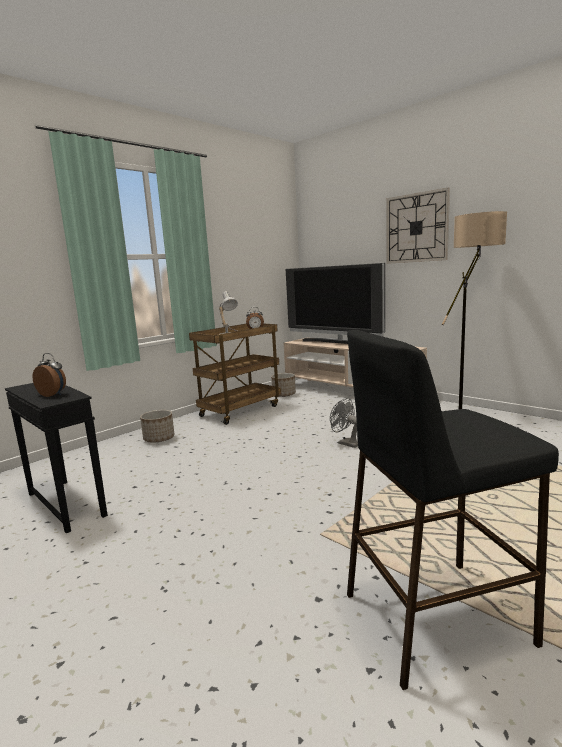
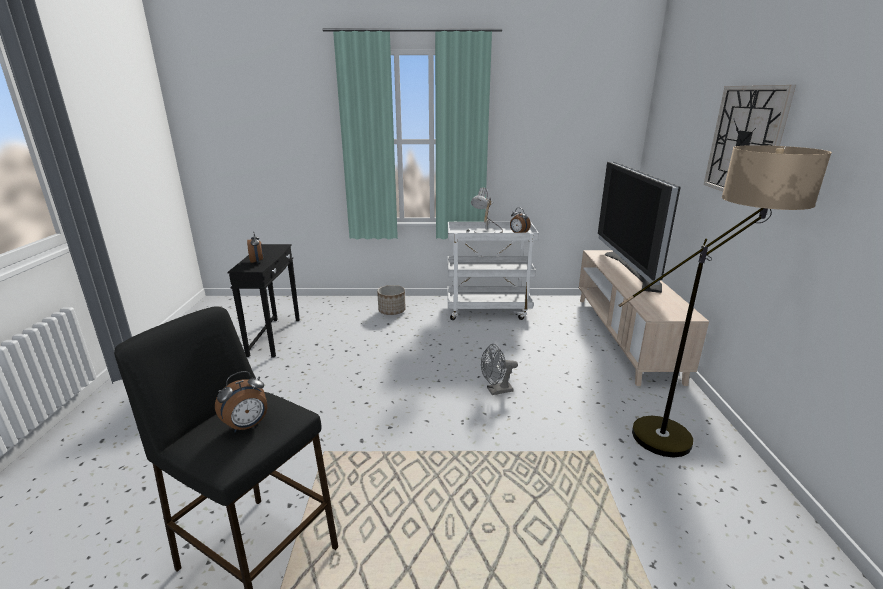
camera: 45 degrees right, 10 degrees up
(240, 410) = (488, 310): brown cart -> white cart
(284, 394) = (556, 309): planter -> none
(346, 443) = (496, 391): grey fan -> grey fan turned 105 degrees counterclockwise
(469, 422) = (247, 426): none -> alarm clock

